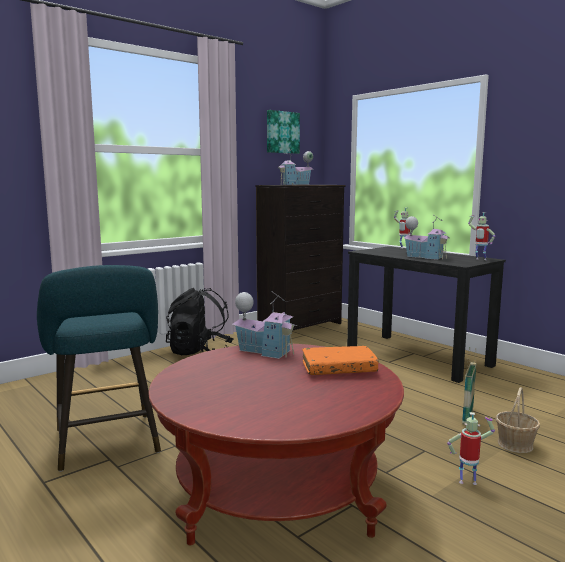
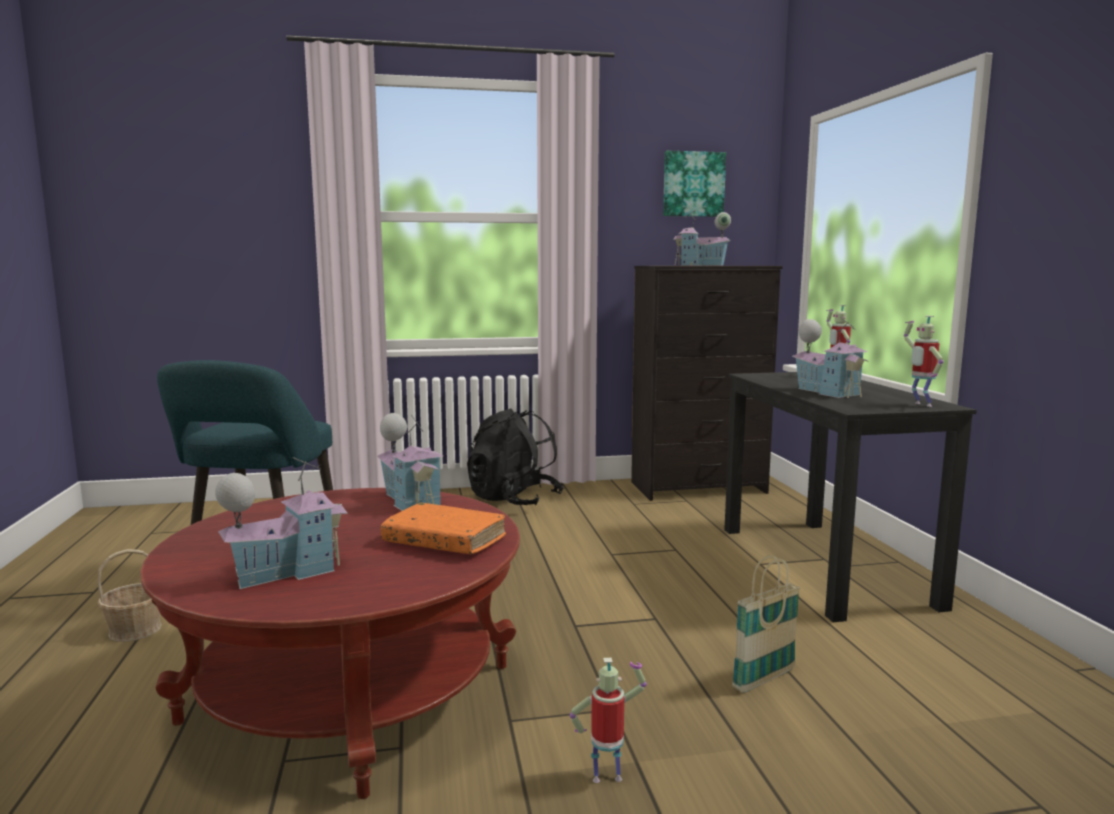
camera: 30 degrees right, 0 degrees up
(291, 405) = (286, 572): none -> toy house
(468, 481) = (607, 776): toy robot -> toy robot turned 45 degrees counterclockwise
(515, 444) = (781, 748): basket -> basket (135, 630)

